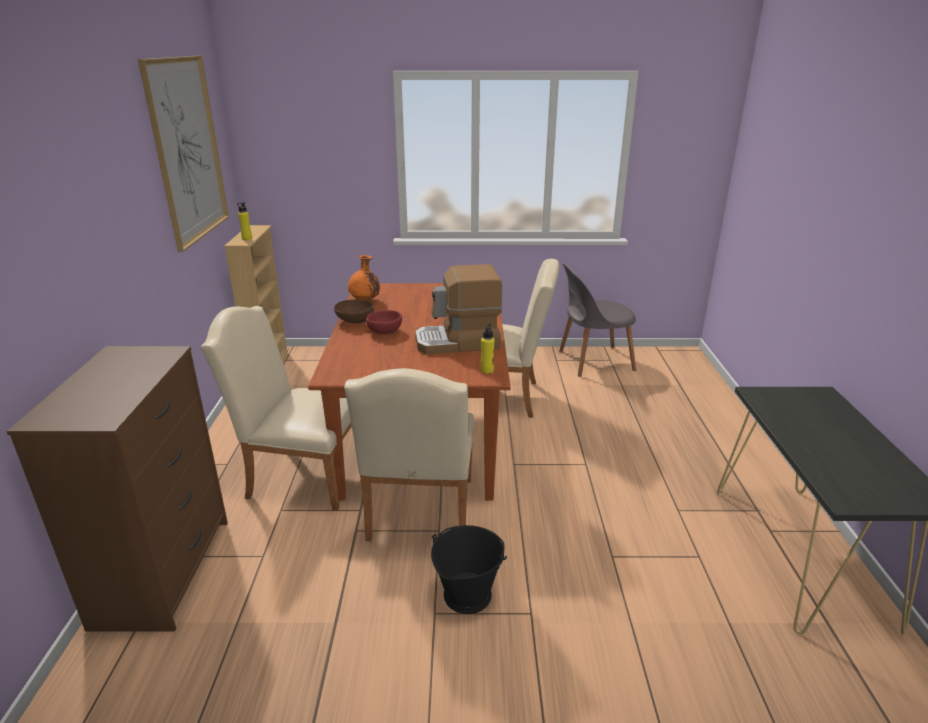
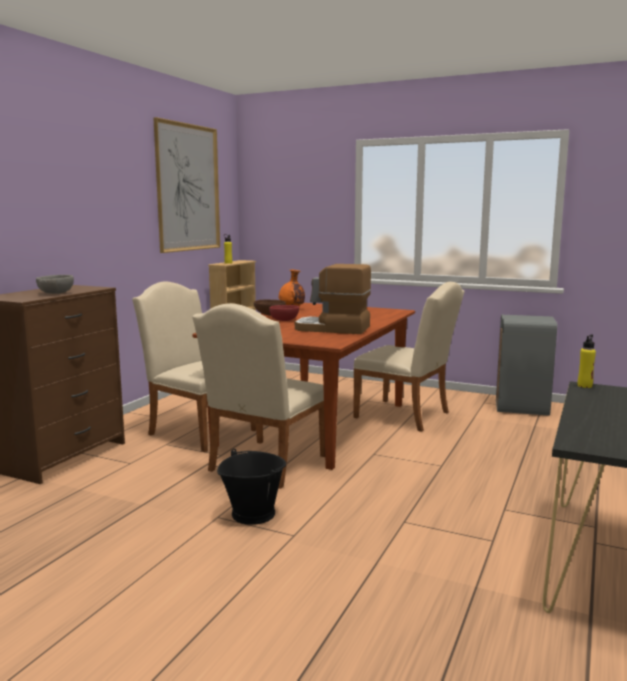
camera: 25 degrees right, 15 degrees down
(129, 384) = (57, 293): none -> grey bowl
(487, 370) = (333, 341): yellow bottle -> yellow bottle (585, 386)
(592, 361) = (521, 407): grey chair -> grey trash can

